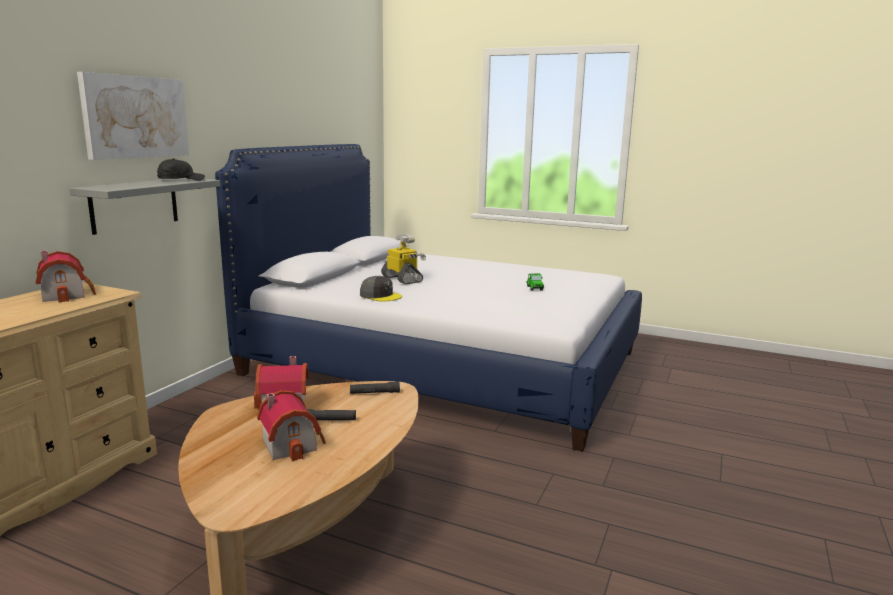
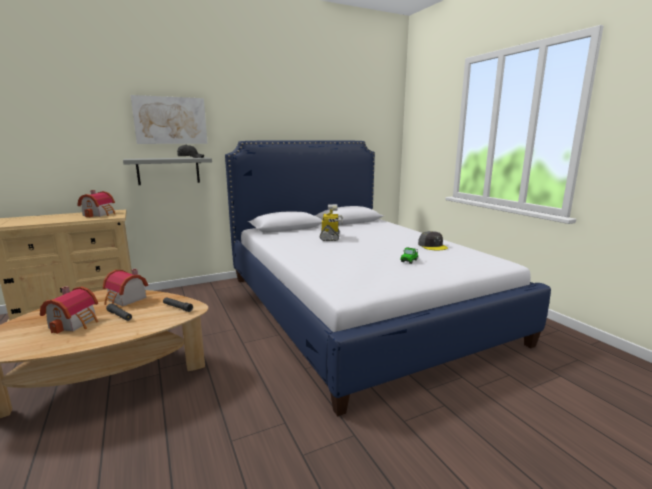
camera: 40 degrees right, 0 degrees up
(380, 296) = (289, 245): grey cap -> grey cap (432, 246)

